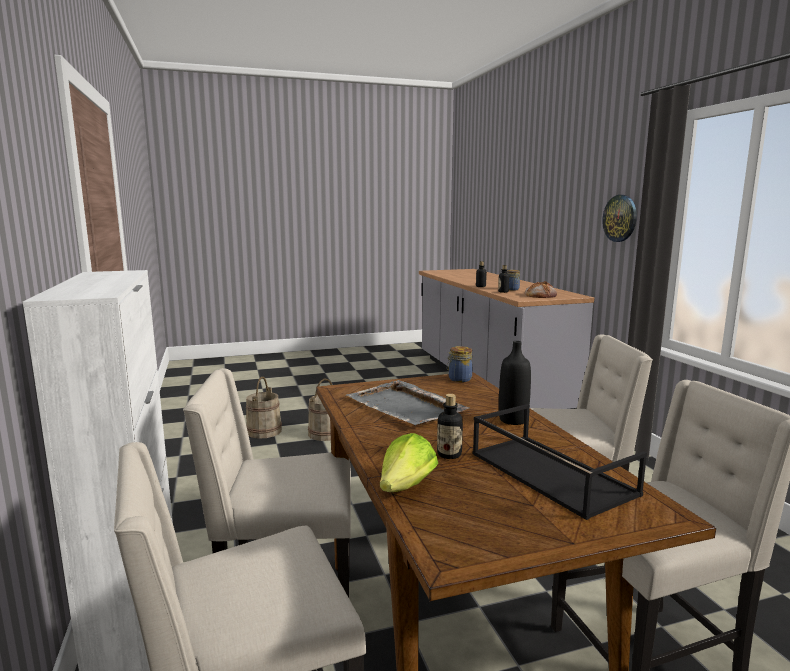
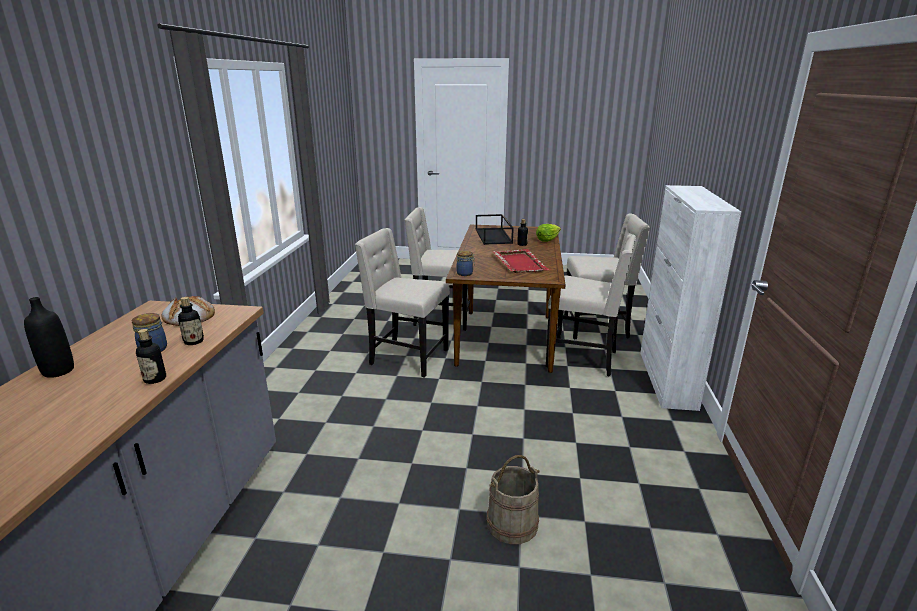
camera: 155 degrees left, 10 degrees up
(264, 431) = (604, 563): beige bucket -> none
(406, 407) = (519, 263): grey tray -> red tray
(513, 420) = (475, 250): black bottle -> black bottle (58, 371)
(620, 218) = (142, 185): wall clock -> none

